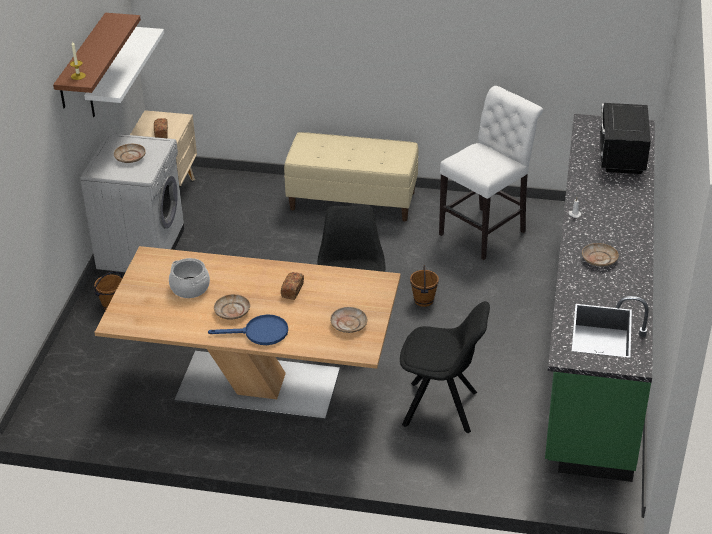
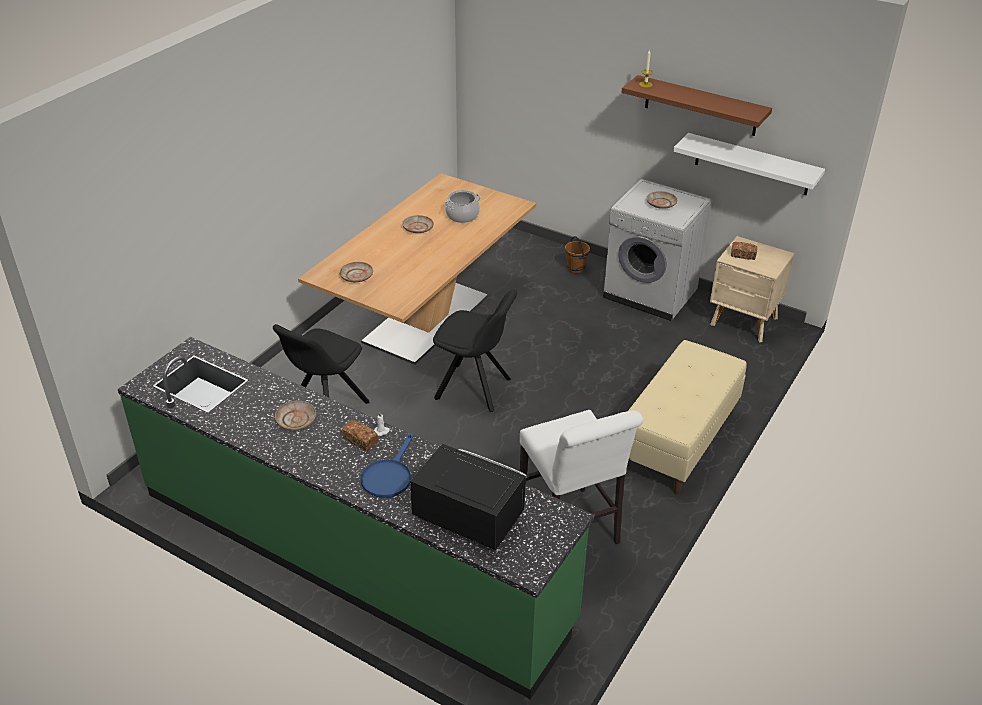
camera: 110 degrees right, 0 degrees up
(260, 333) = (381, 235): blue frying pan -> blue frying pan (389, 476)
(292, 290) = (422, 259): bread -> bread (360, 441)
(424, 300) = (477, 443): brown bucket -> none

